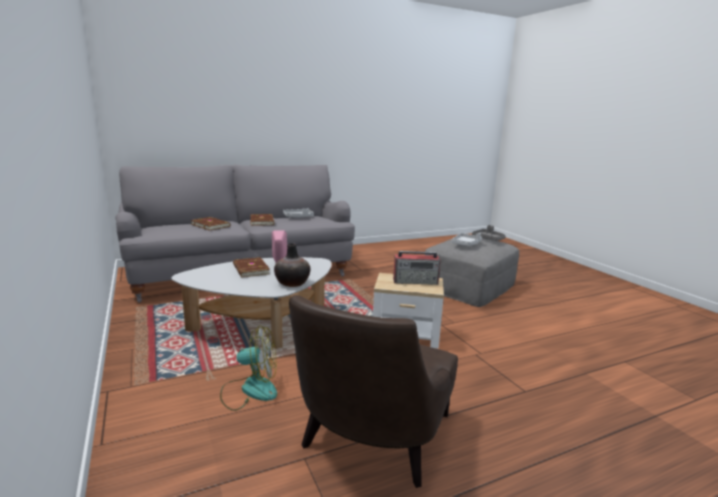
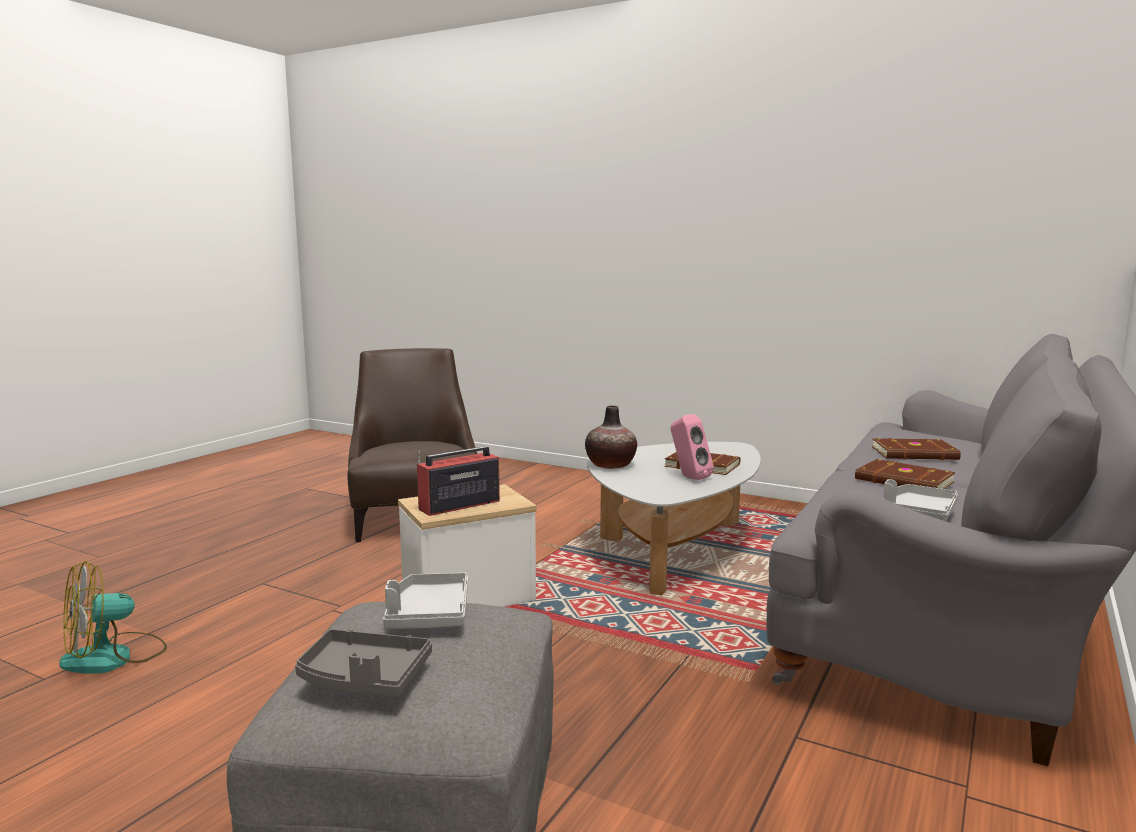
camera: 145 degrees right, 5 degrees down
(250, 390) = (560, 509): fan -> fan (114, 657)

